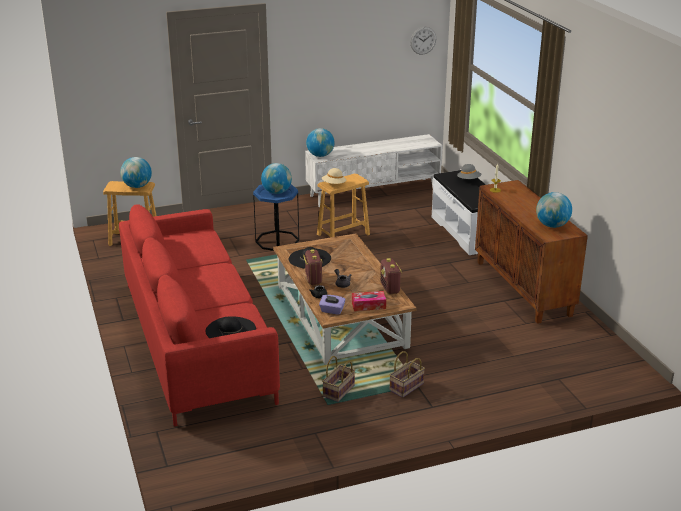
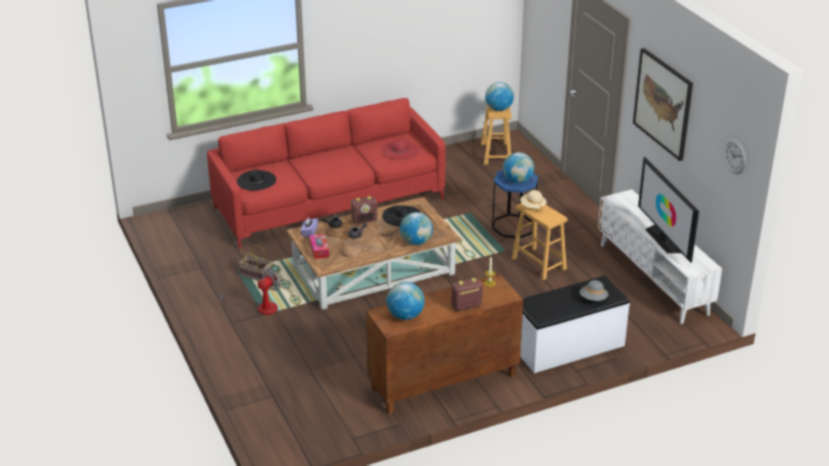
camera: 85 degrees right, 5 degrees up
(194, 242) = (400, 150): none -> red hat
(320, 155) = (621, 198): globe -> globe (416, 242)
(329, 51) = (663, 103): none -> picture
(387, 147) = (664, 239): none -> television
(390, 288) = (350, 260): radio -> radio (466, 306)
(406, 388) = (259, 309): basket -> fan

